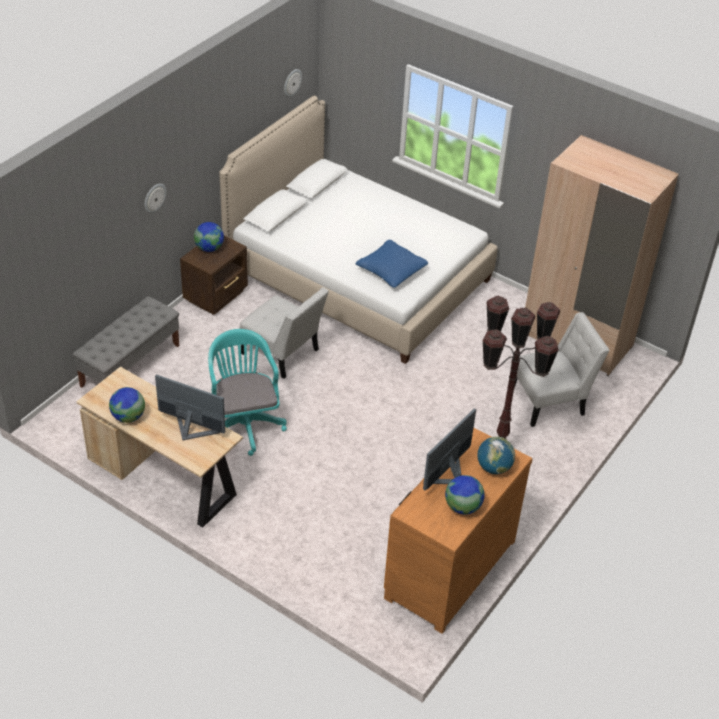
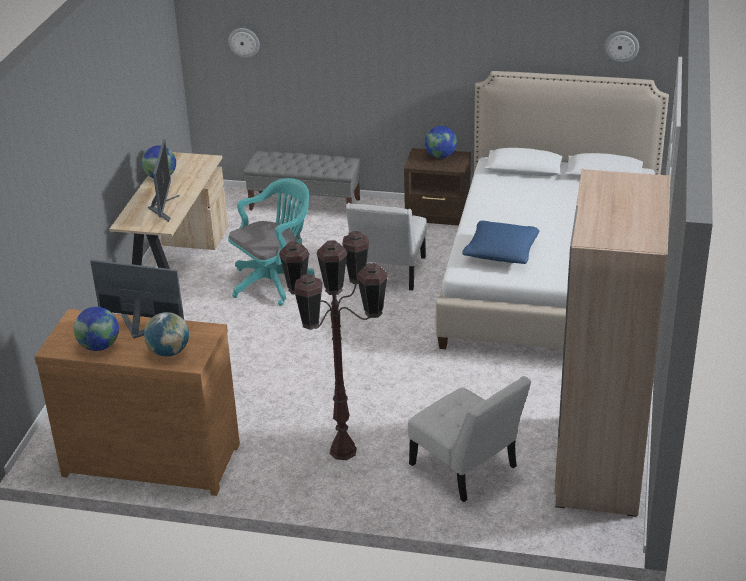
camera: 70 degrees right, 10 degrees down
(154, 197) = (383, 58): wall clock -> wall clock (244, 42)

